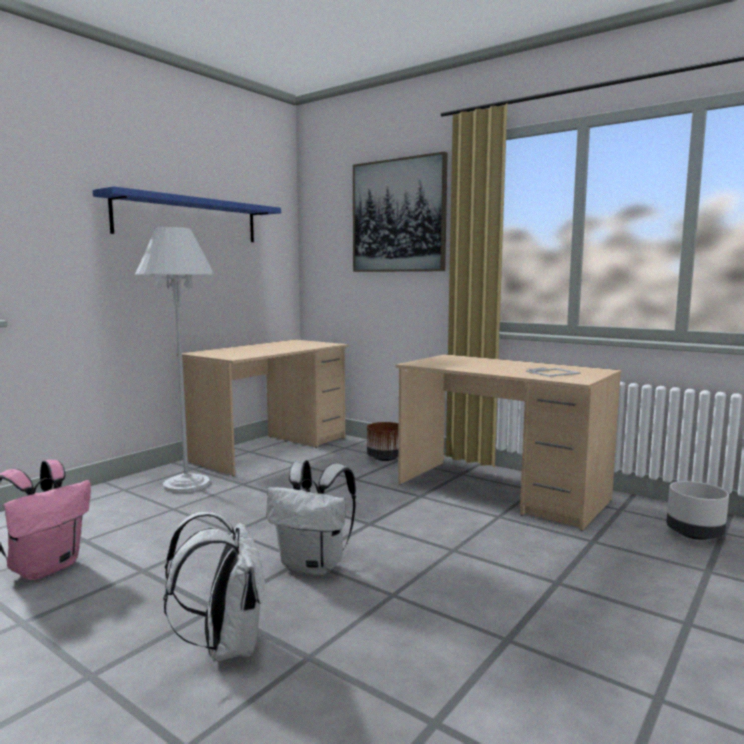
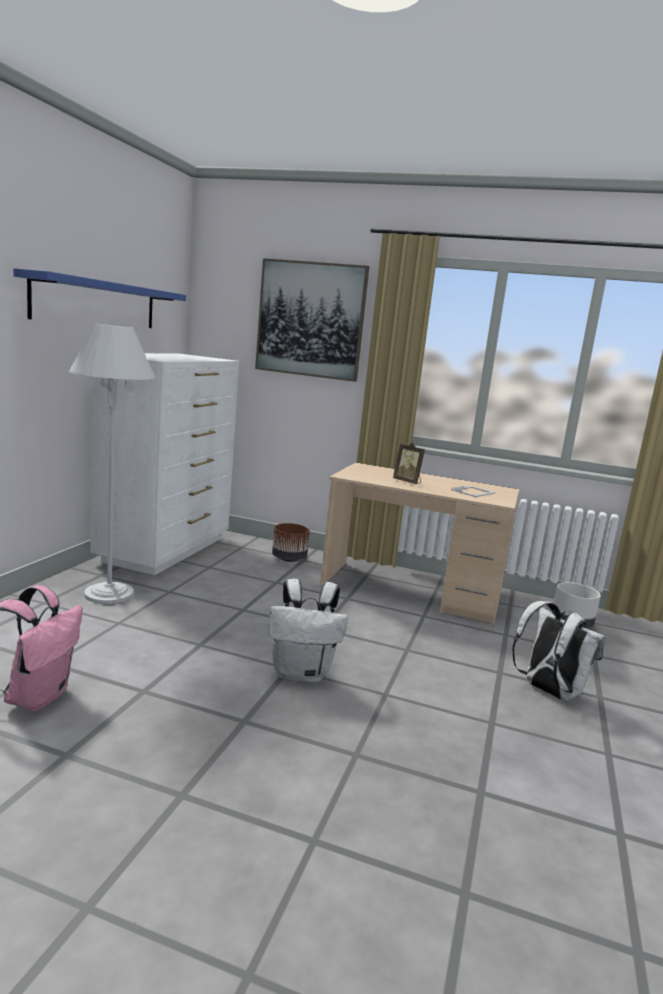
camera: 20 degrees left, 5 degrees up
(225, 645) = (280, 753): white backpack -> white backpack (548, 691)
(270, 449) = (166, 549): beige desk -> white dresser
(481, 366) = (408, 482): none -> picture frame

